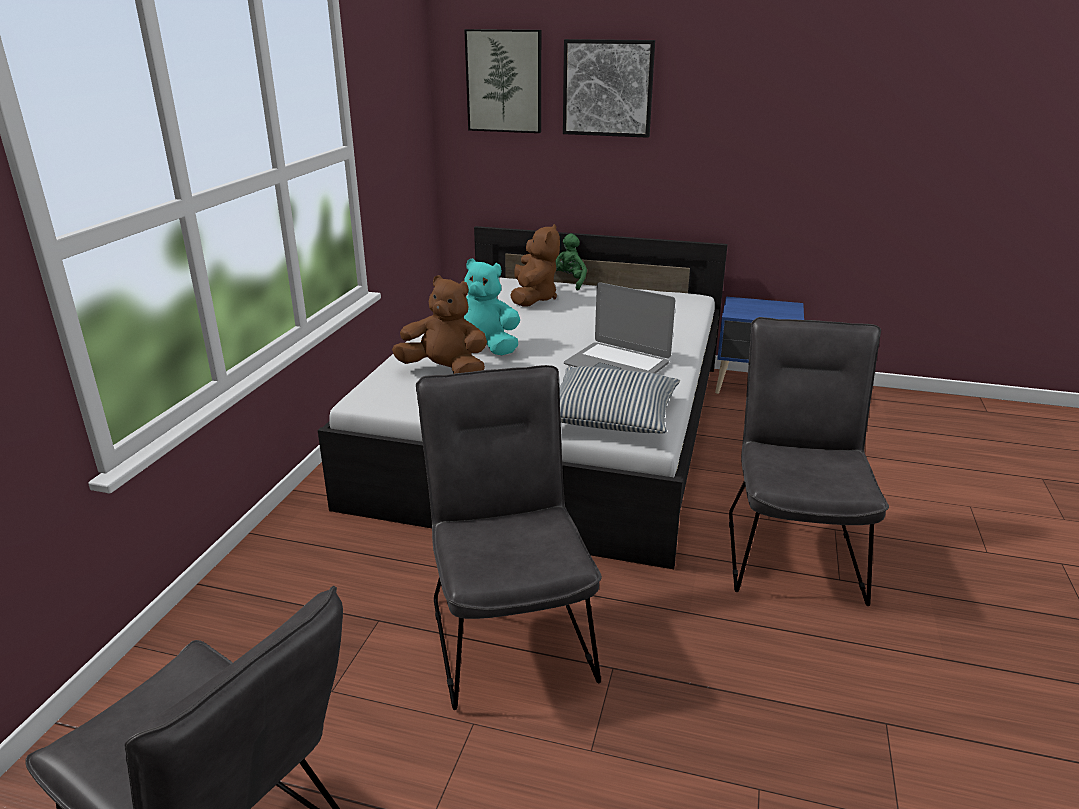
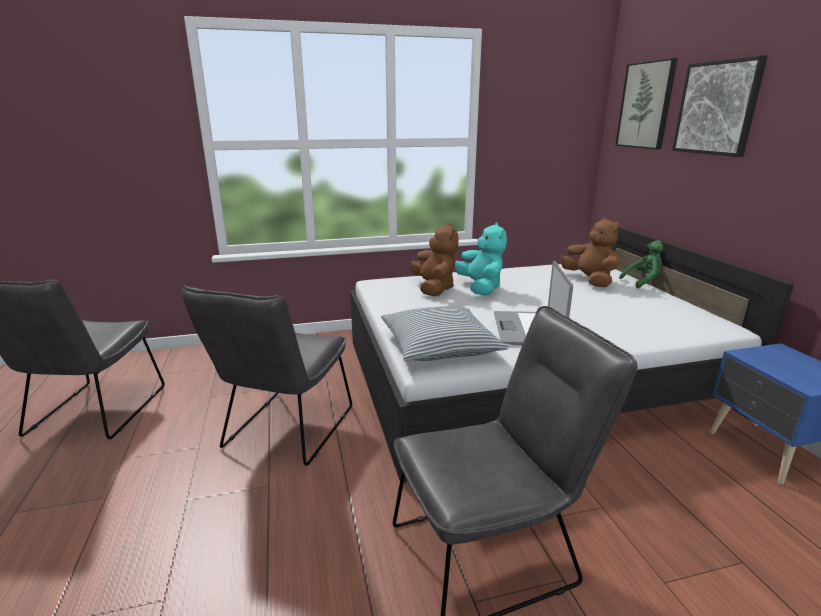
camera: 60 degrees right, 5 degrees down
(509, 630) = (285, 432): grey chair -> grey chair turned 150 degrees clockwise
(533, 298) = (589, 281): brown plush toy -> brown plush toy turned 90 degrees counterclockwise

